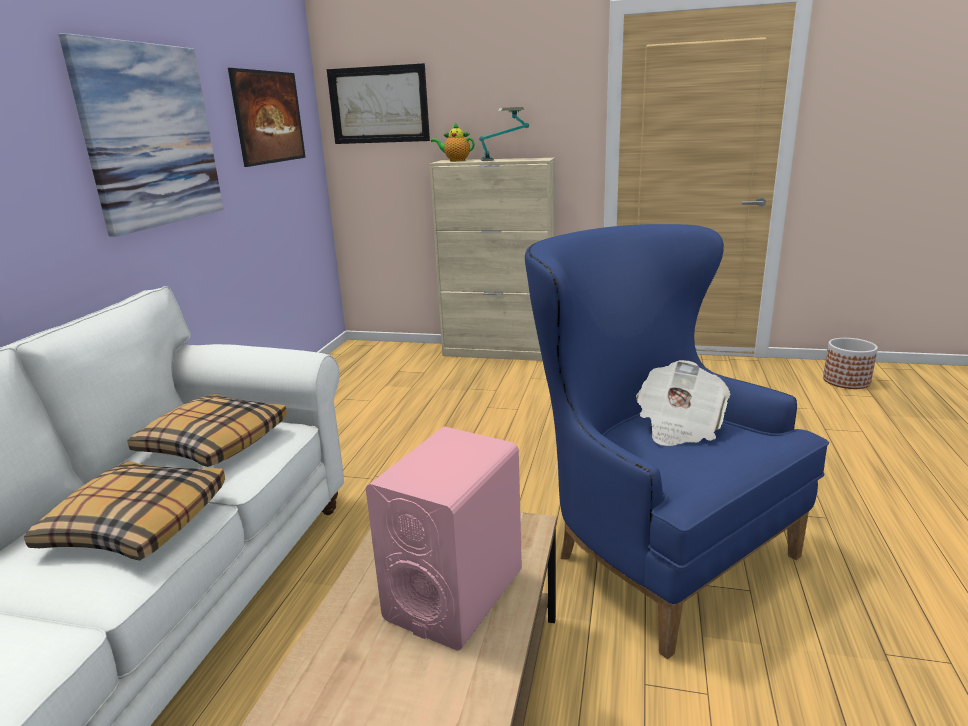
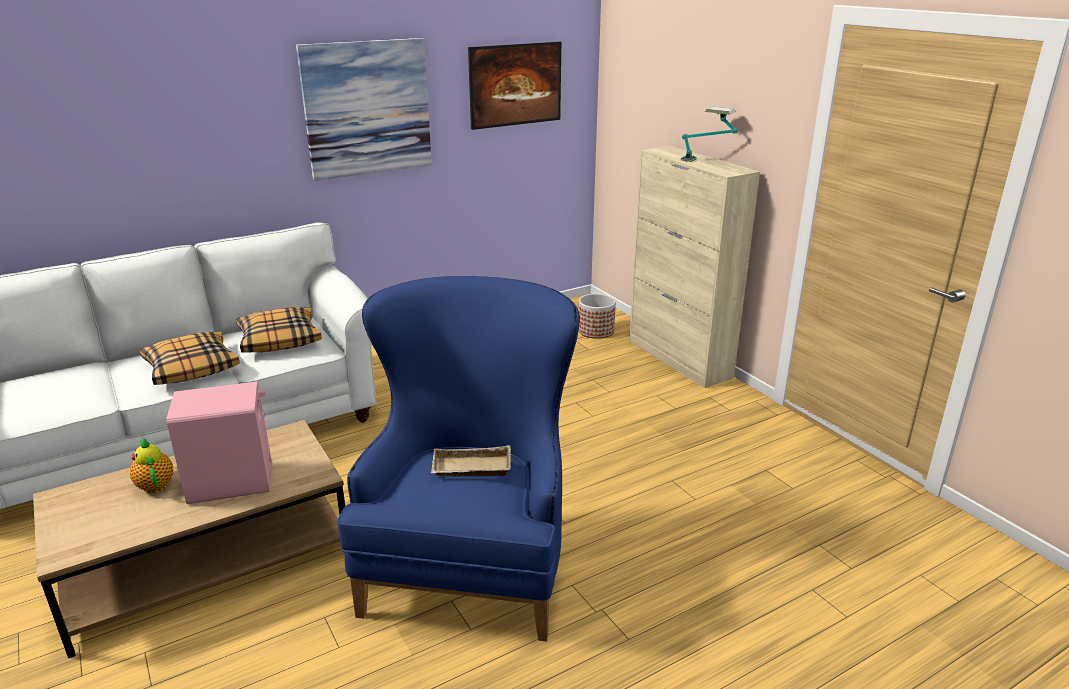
camera: 45 degrees right, 5 degrees up
(379, 105) = (636, 78): picture -> none
(455, 160) = (671, 151): teapot -> teapot (155, 484)
(679, 426) = (470, 469): newspaper -> beige tray
(845, 381) = (969, 569): planter -> planter (596, 331)

